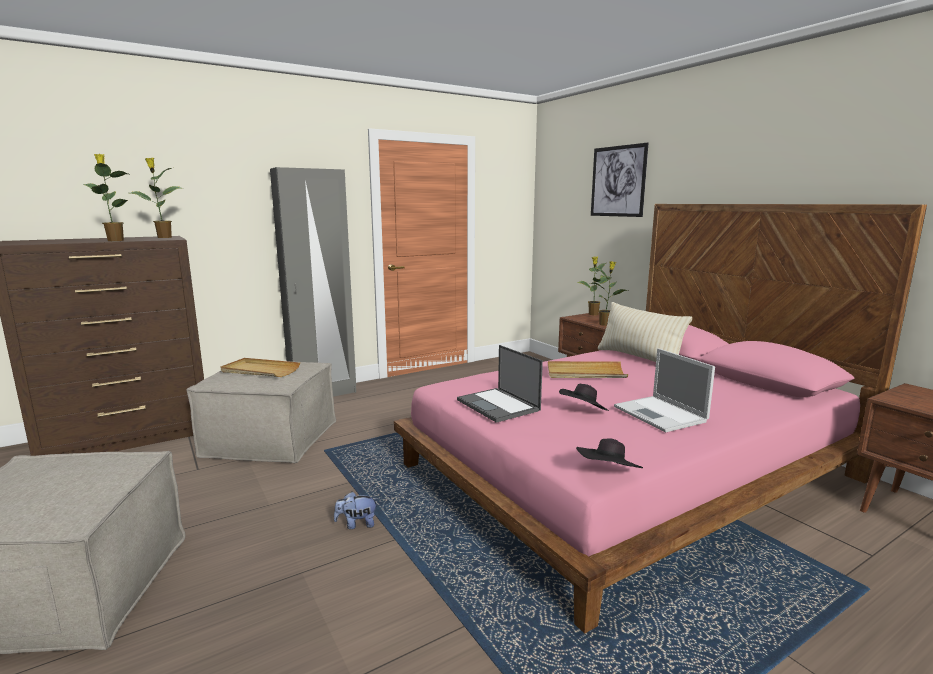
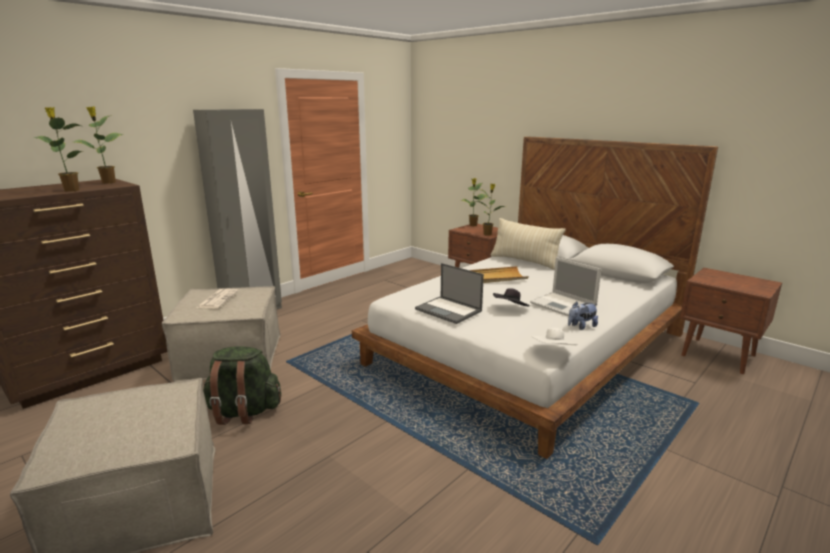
camera: 15 degrees left, 5 degrees up
(243, 501) = (243, 412): none -> green backpack
(260, 370) = (218, 299): beige tray -> newspaper
(357, 524) = (350, 415): plush toy -> plush toy (581, 326)
(608, 474) = (553, 352): black hat -> white hat
(618, 181) = (489, 115): picture -> none
(627, 472) = (528, 349): pink bed -> white bed

